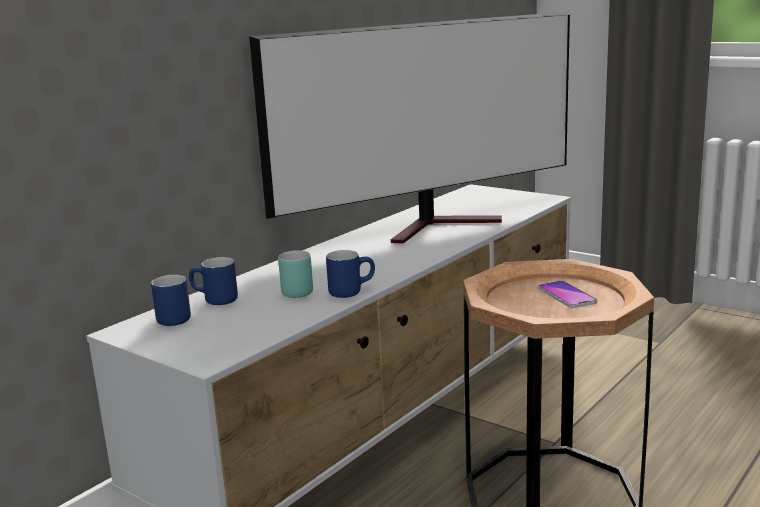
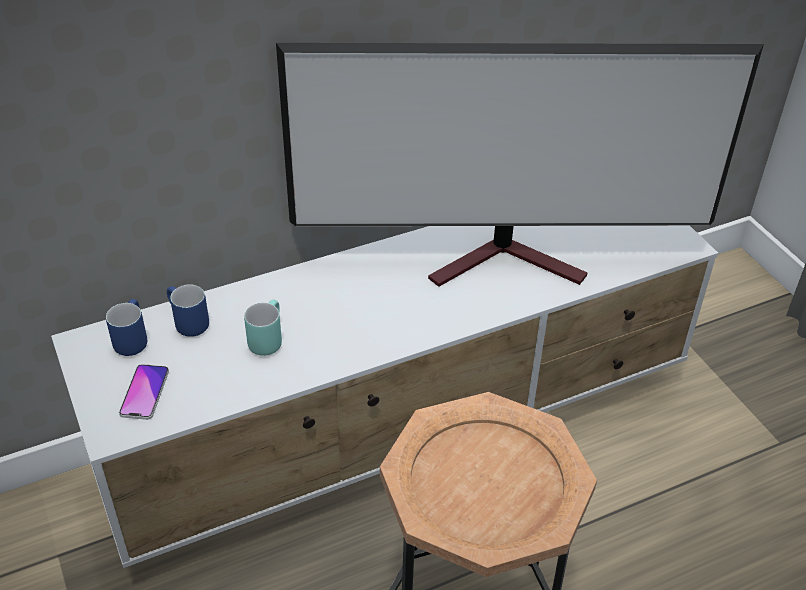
camera: 25 degrees right, 25 degrees up
(351, 291) = (314, 364): blue mug -> none
(566, 296) = (504, 480): phone -> phone (144, 392)

